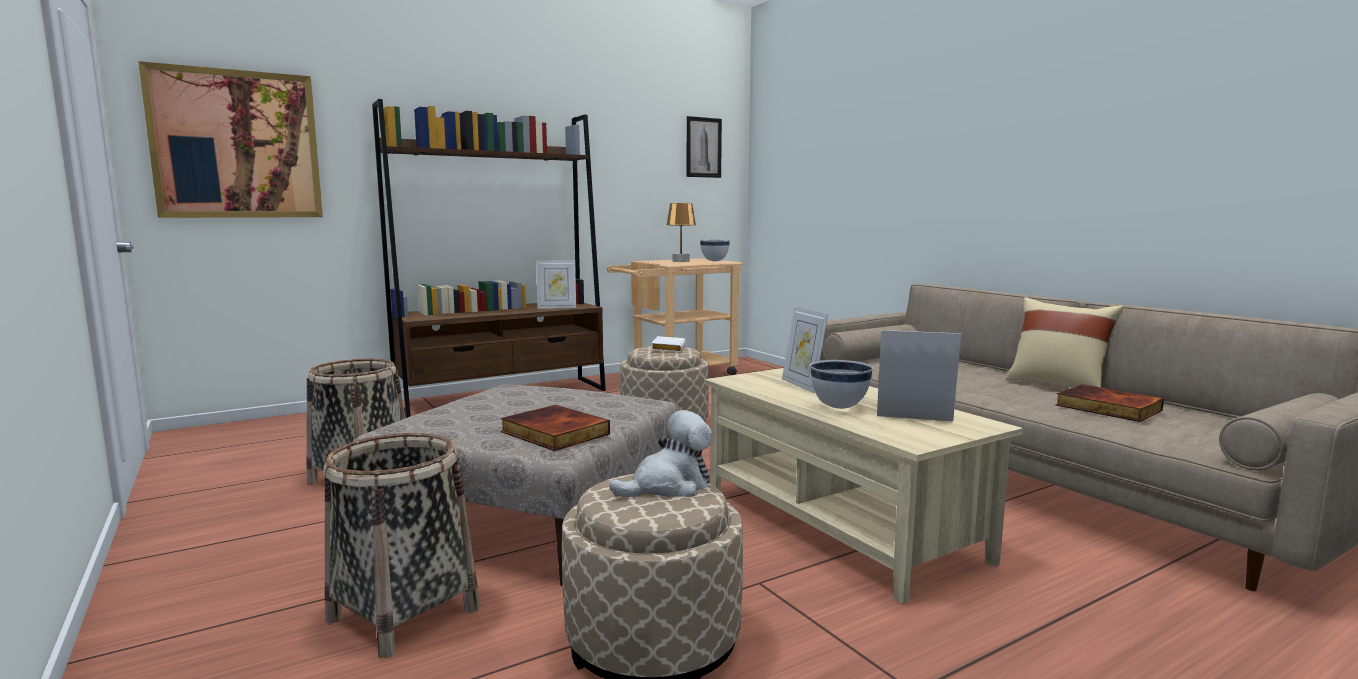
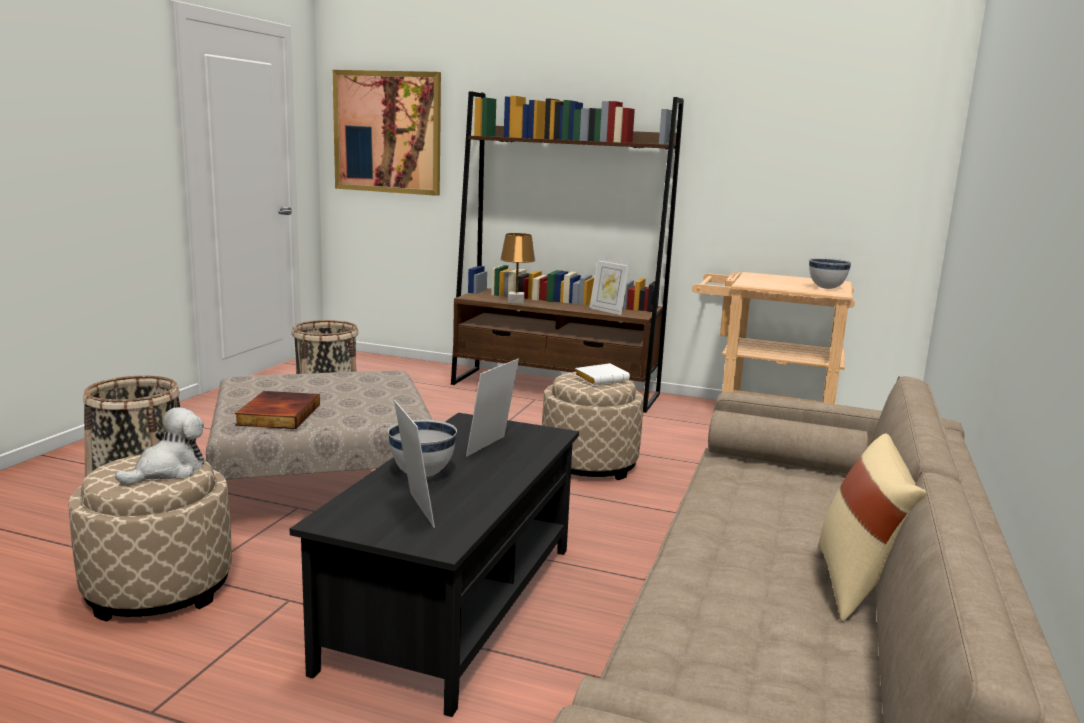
camera: 50 degrees right, 5 degrees up
(668, 486) = (168, 471): plush toy -> plush toy turned 75 degrees counterclockwise
(681, 261) = (785, 282): brown table lamp -> brown table lamp (516, 302)
(703, 147) = (876, 131): picture -> none
(839, 524) = (455, 605): beige coffee table -> black coffee table
(1106, 408) = (763, 629): book -> none

